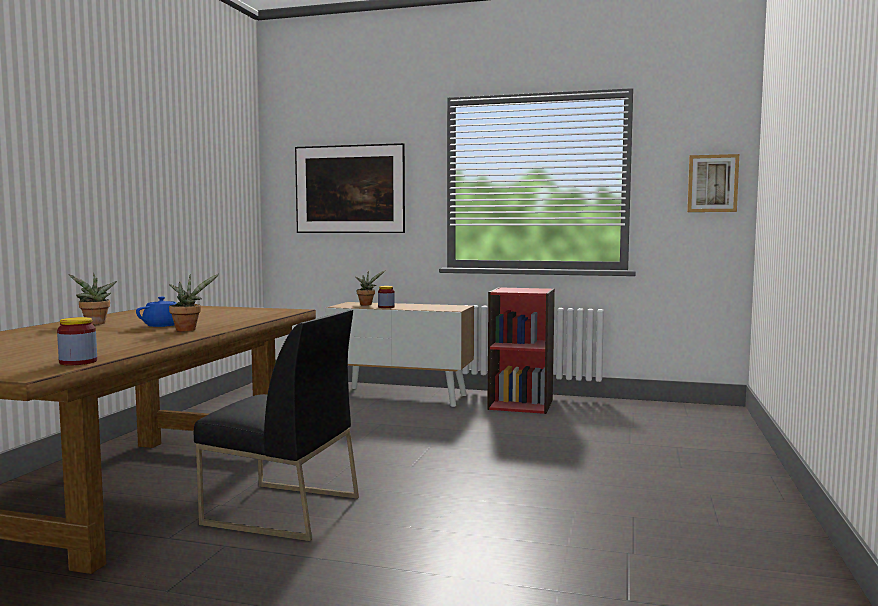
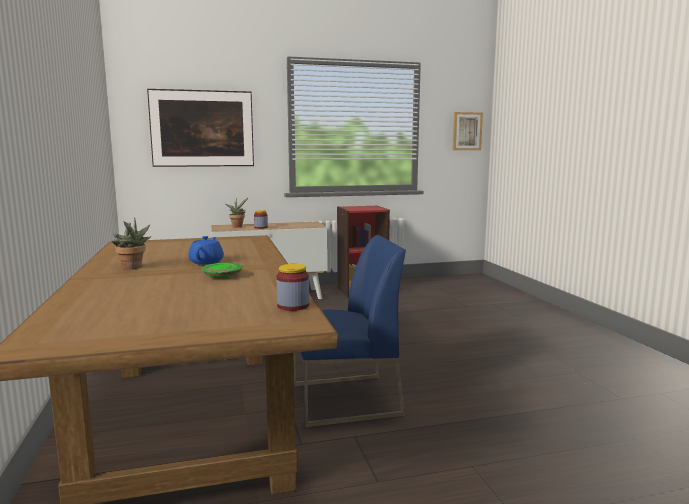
camera: 30 degrees left, 5 degrees up
(127, 336) = (222, 276): none -> green plate
(188, 329) = (247, 264): potted plant -> none
(280, 511) = (344, 400): black chair -> blue chair

